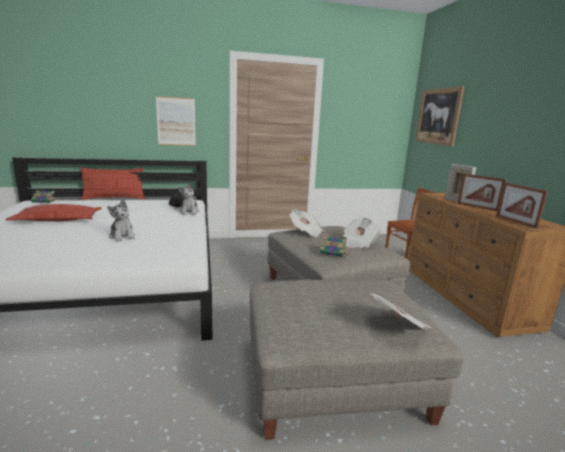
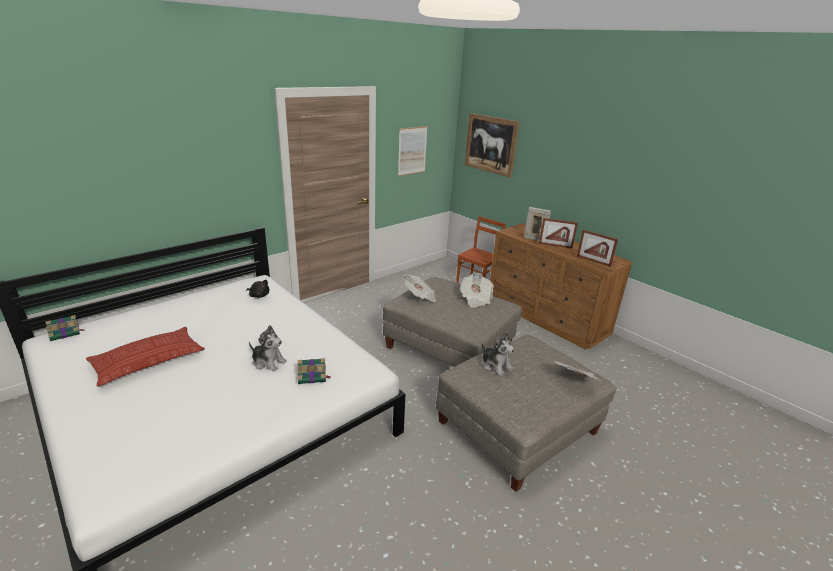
camera: 30 degrees left, 10 degrees up
(114, 198) = (156, 301): pillow -> none
(176, 121) = (219, 186): picture -> picture (412, 151)
(189, 212) = (284, 301): plush toy -> plush toy (496, 366)
(333, 252) = (469, 318): book -> book (313, 376)

